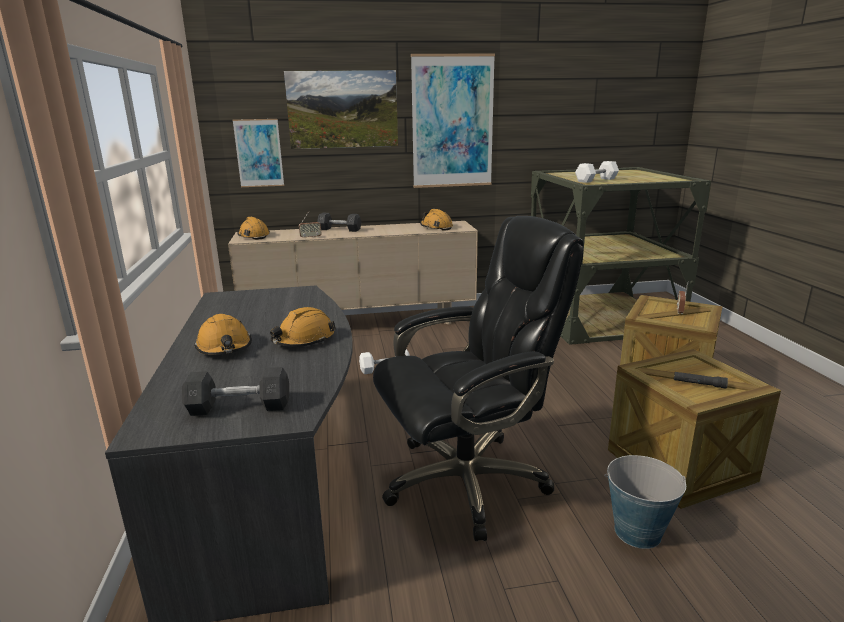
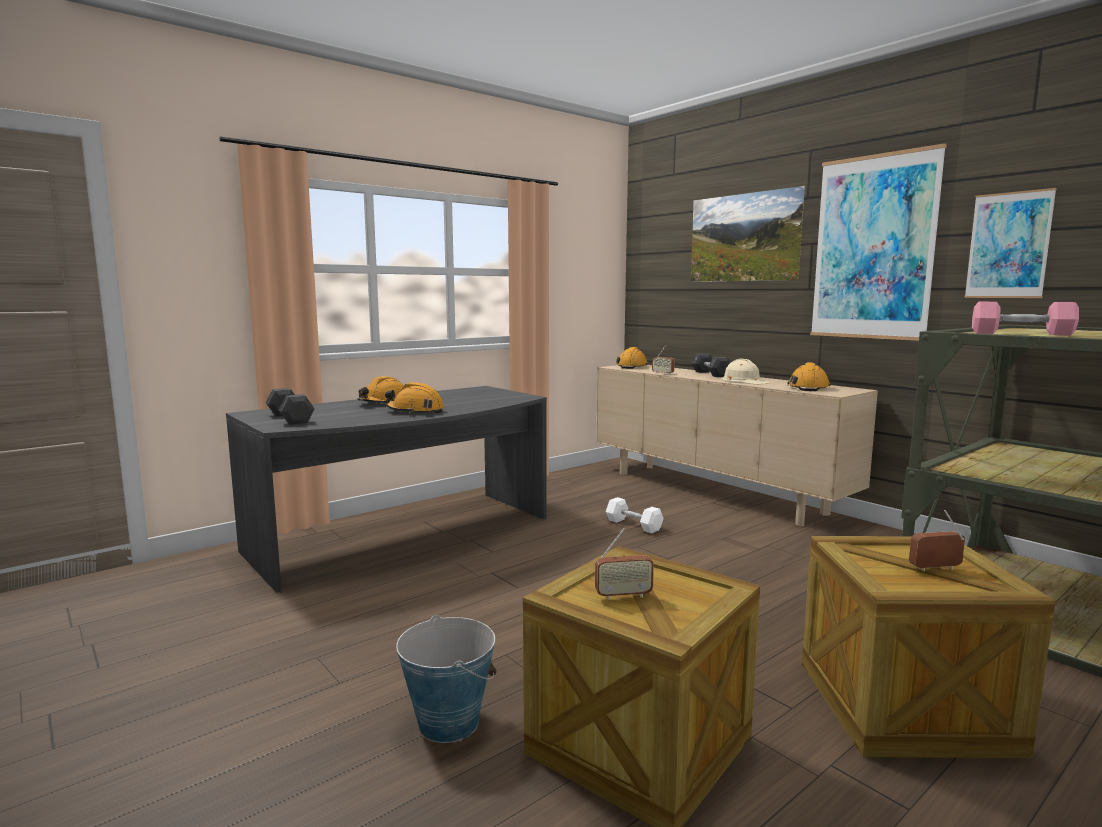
camera: 60 degrees right, 10 degrees down
(259, 153) = (664, 285): picture -> picture (1008, 245)
(385, 231) = (744, 381): none -> beige hard hat
(465, 481) = (467, 606): black office chair -> none
(596, 180) = (1021, 334): white dumbbell -> pink dumbbell
(699, 384) = (623, 595): black flashlight -> radio

